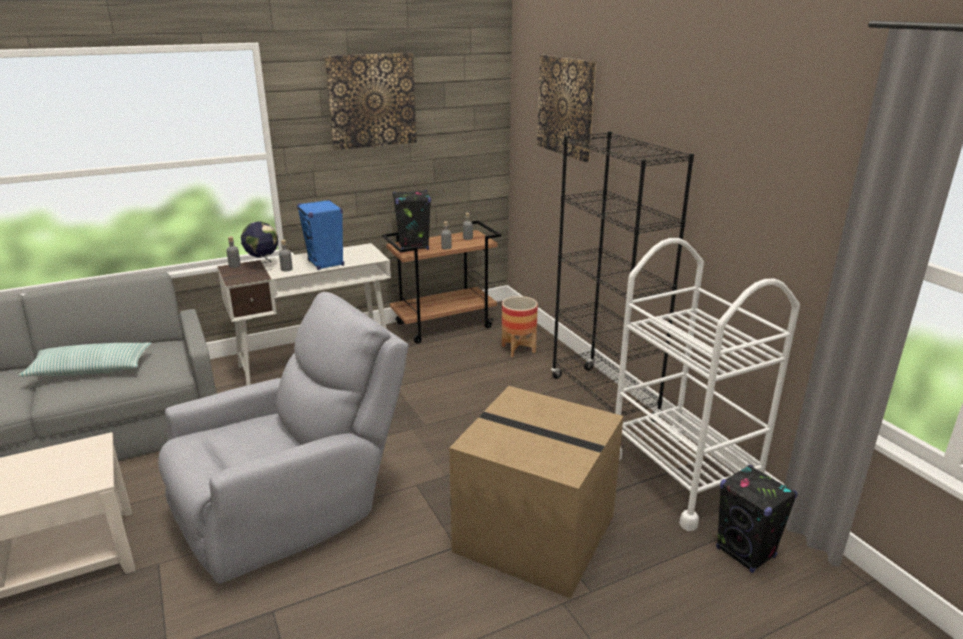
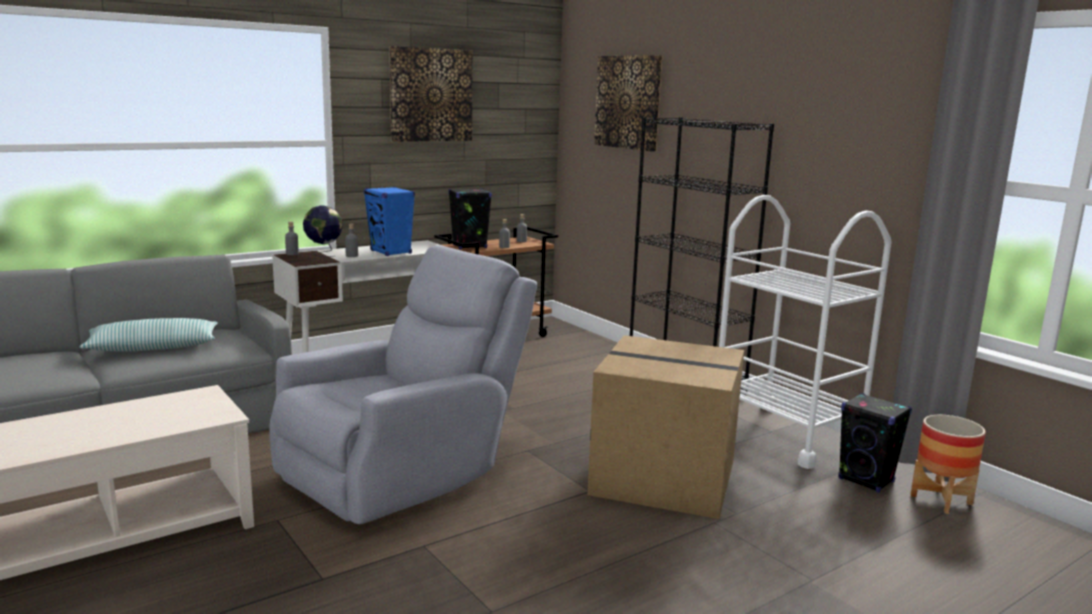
camera: 10 degrees left, 10 degrees down
(518, 349) = (582, 351): planter -> planter (941, 500)

